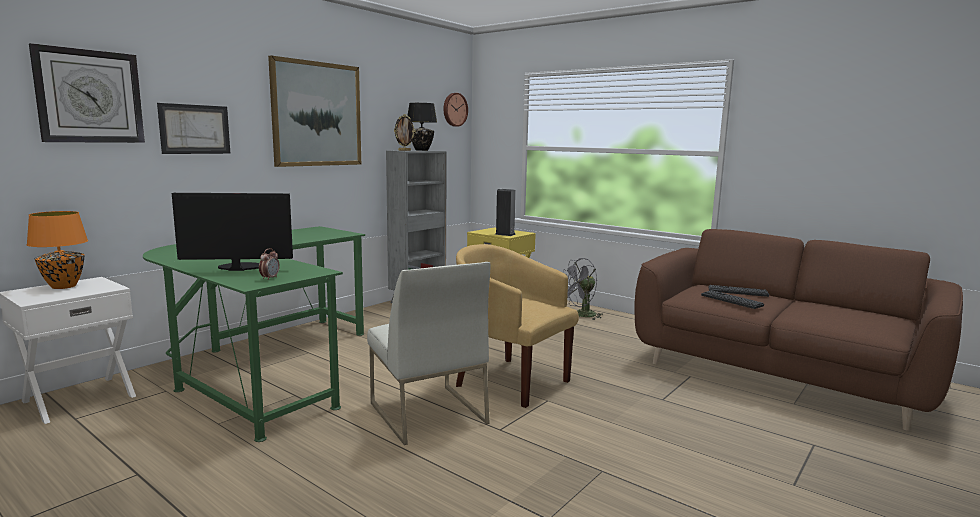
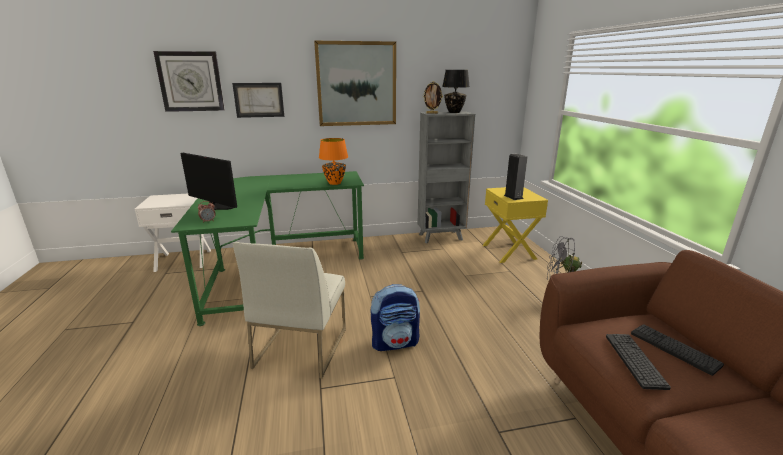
camera: 40 degrees right, 10 degrees up
(64, 286) = (175, 197): orange table lamp -> orange table lamp (335, 183)
(454, 109) = (506, 71): wall clock -> none
(510, 381) = (395, 342): yellow armchair -> backpack

